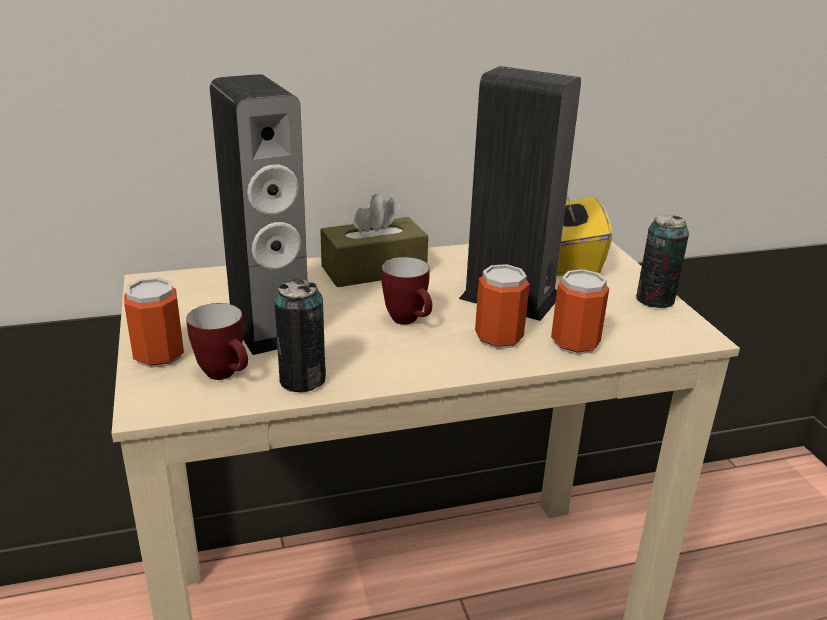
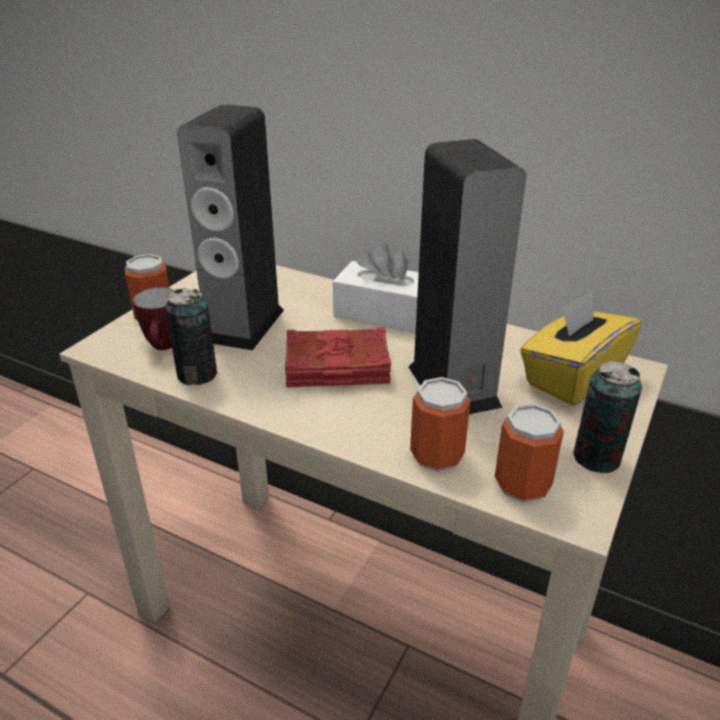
camera: 45 degrees right, 5 degrees up
(374, 270) = (384, 313): brown tissue box -> white tissue box
(409, 321) = (337, 367): mug -> red book
(498, 338) = (381, 415): can -> can (522, 484)

